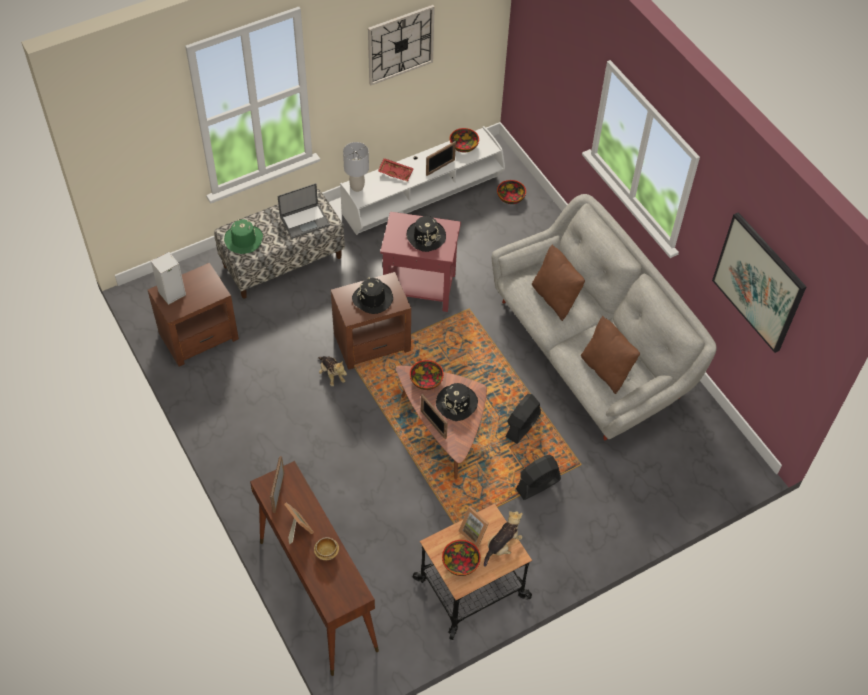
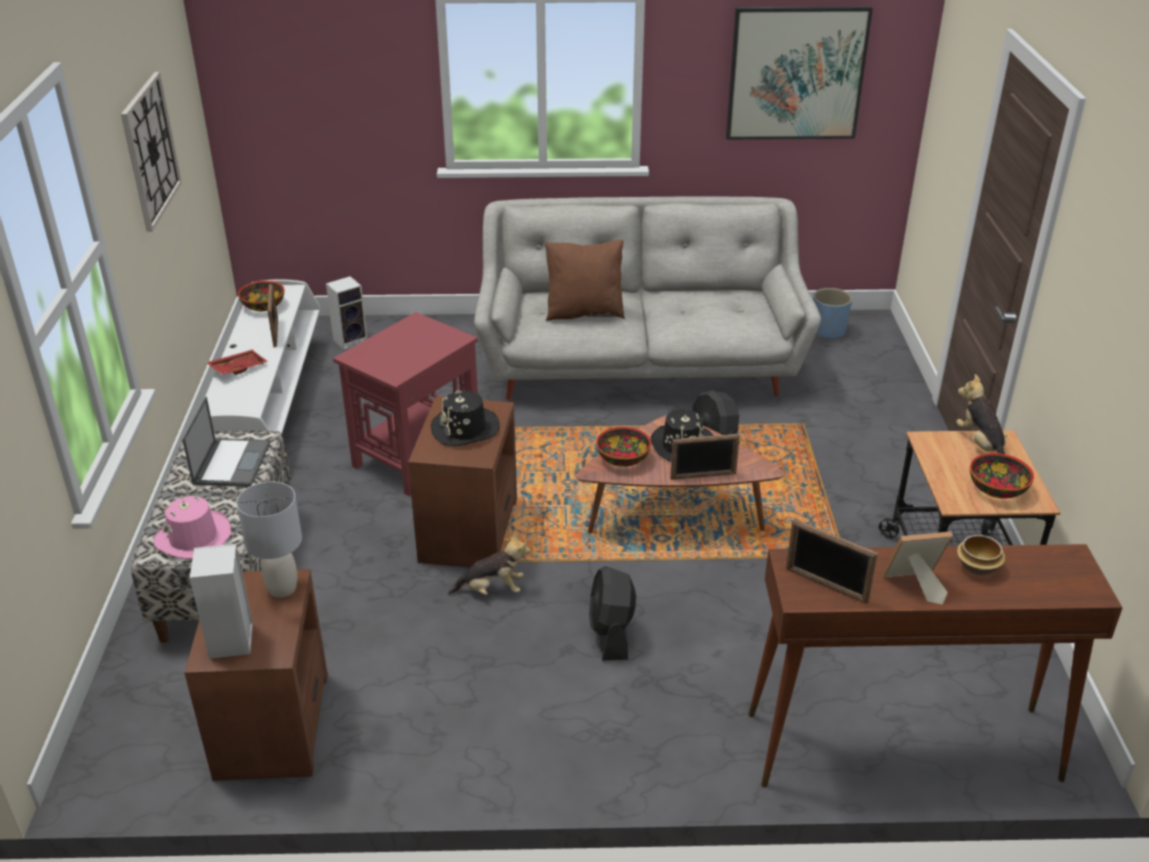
camera: 60 degrees left, 20 degrees down
(243, 240) = (193, 537): green hat -> pink hat
(357, 187) = (220, 407): grey table lamp -> grey table lamp (282, 589)
(426, 236) = (411, 343): black hat -> none
(475, 532) = (949, 461): picture frame -> none
(511, 197) = (351, 340): bowl -> speaker
(537, 484) = (814, 466): black fan -> black fan (611, 633)
(606, 369) = (722, 314): brown pillow -> none
(711, 443) = (828, 331): none -> blue planter

